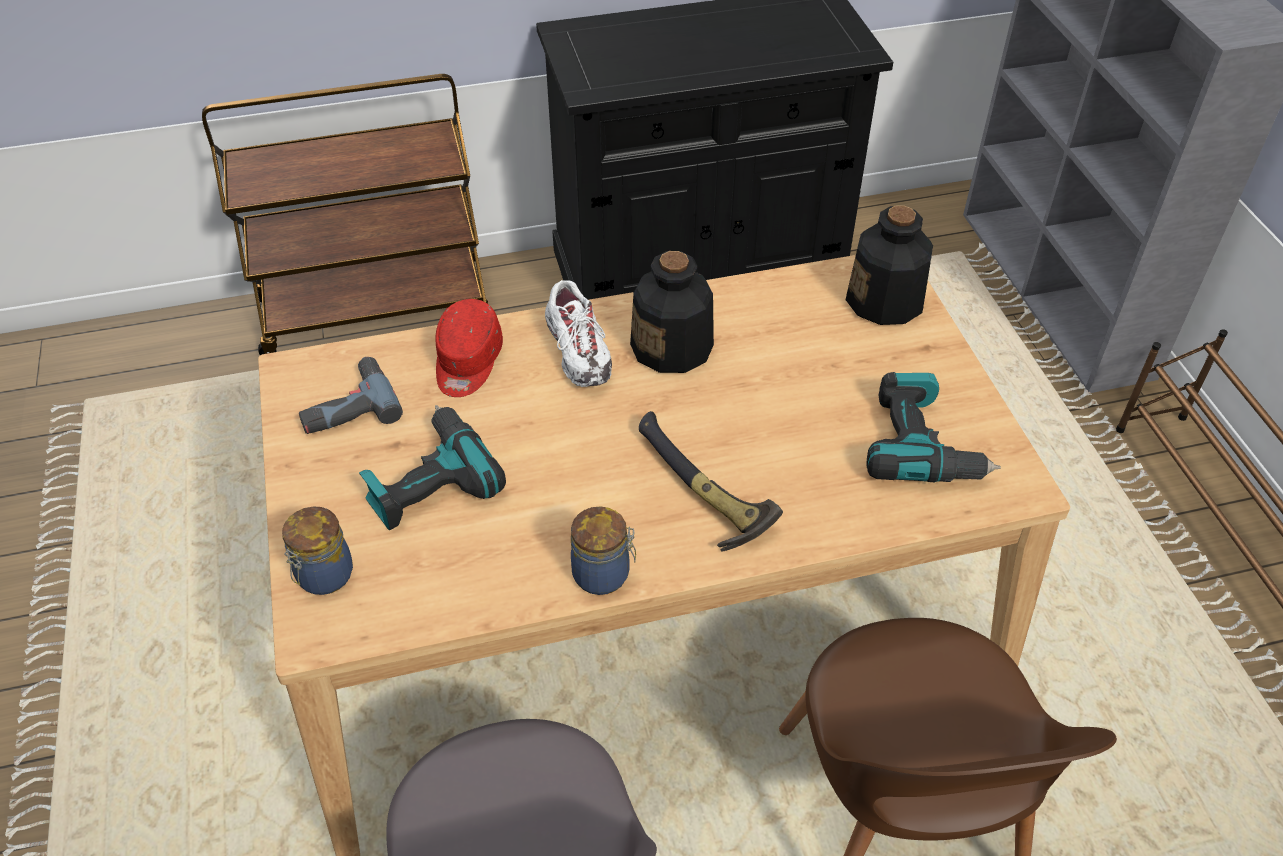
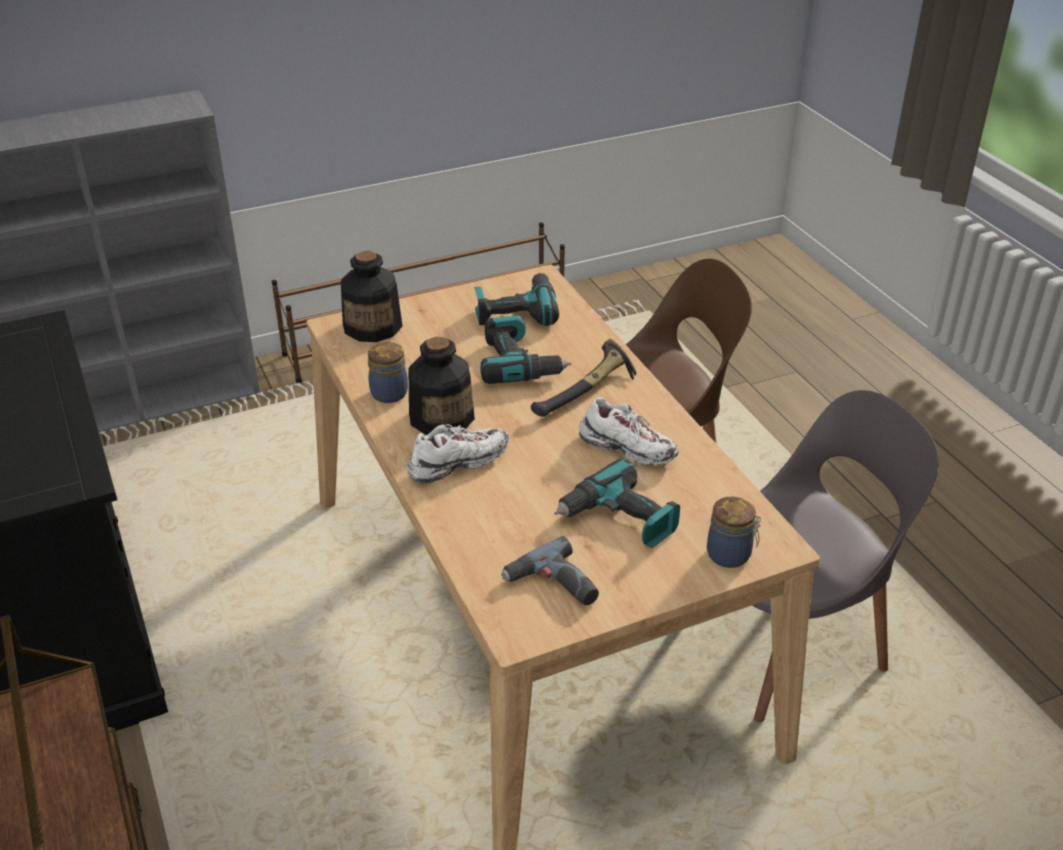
camera: 100 degrees left, 10 degrees down
(467, 362) = (482, 524): red cap -> none
(562, 514) = (627, 449): none -> white shoe
(603, 574) = (671, 424): jar -> jar (389, 392)
(782, 432) = (519, 363): none -> power drill

